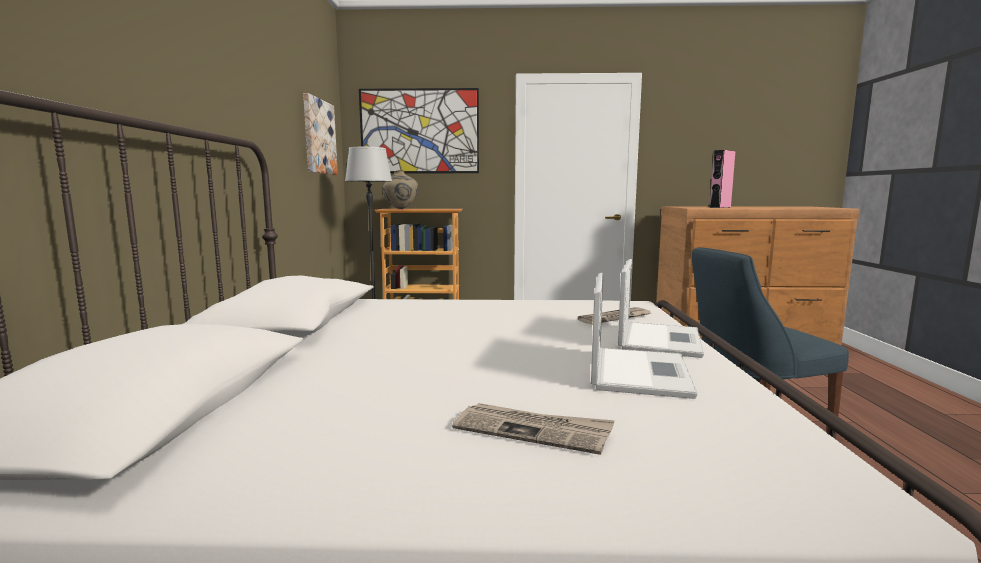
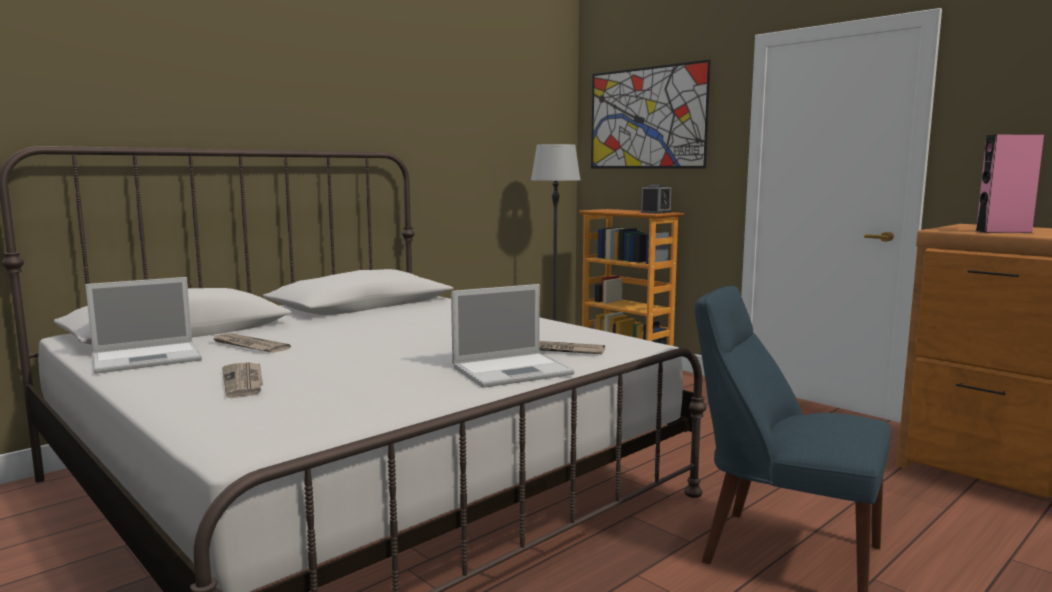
camera: 45 degrees right, 0 degrees up
(318, 137) = (523, 134): picture -> none
(353, 392) = (248, 346): none -> newspaper
(400, 209) = (607, 211): beige vase -> none
(445, 208) = (656, 212): none -> alarm clock
(638, 371) = (404, 380): laptop -> laptop (149, 358)

